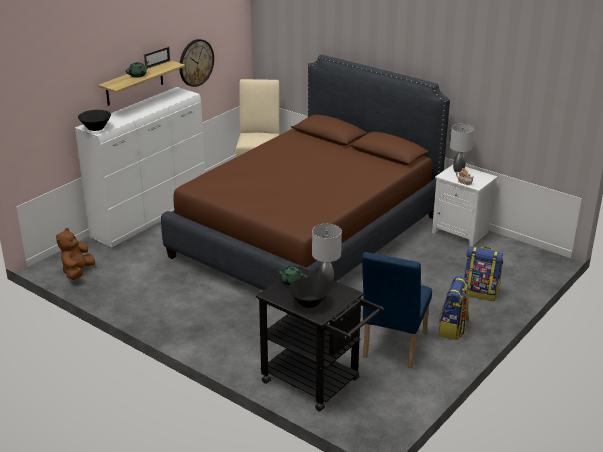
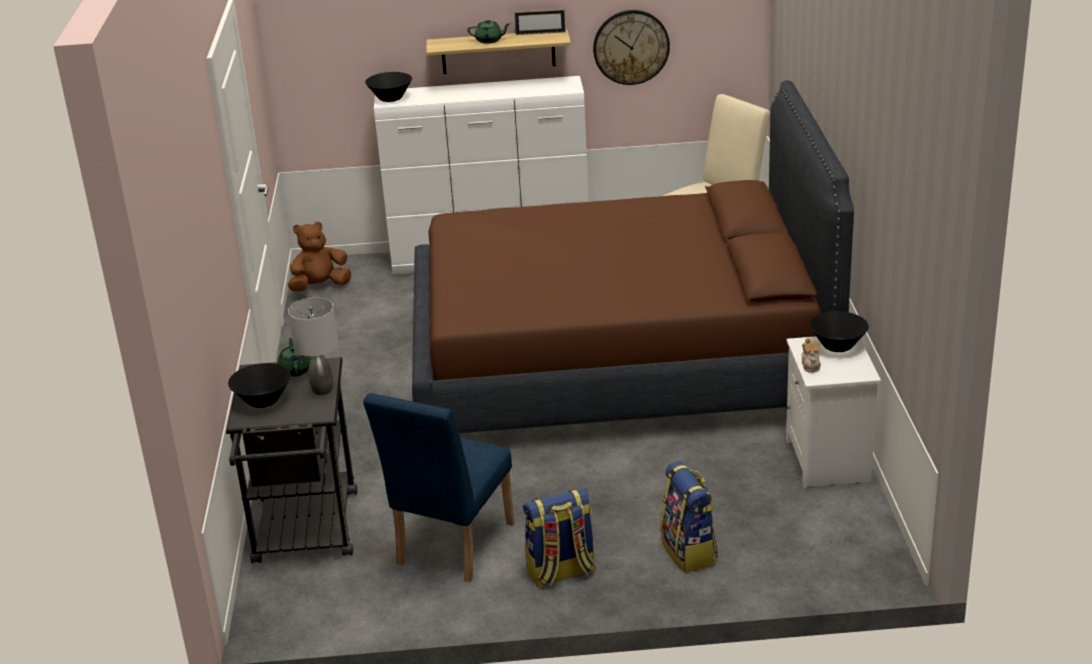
camera: 50 degrees right, 0 degrees up
(392, 348) = (450, 549): blue chair -> blue chair turned 45 degrees counterclockwise
(458, 171) = (837, 346): grey table lamp -> black bowl

